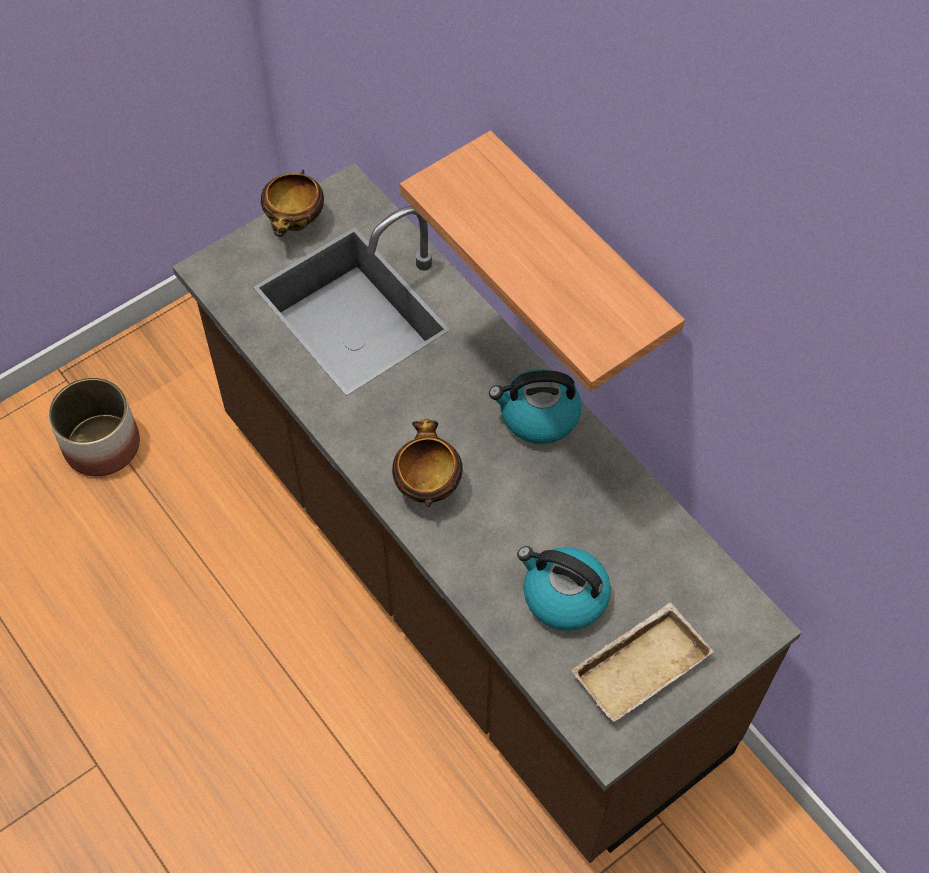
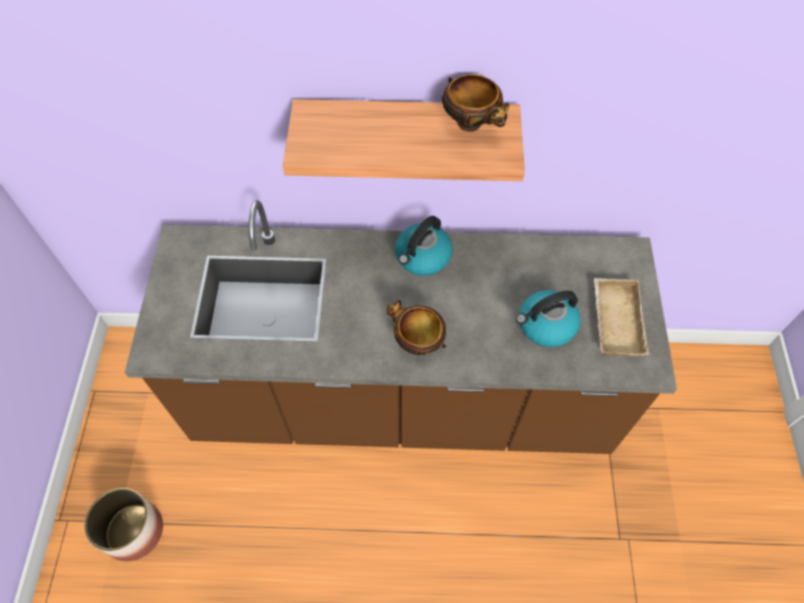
camera: 50 degrees left, 0 degrees up
(295, 224) = (170, 283): bowl -> bowl (471, 124)

